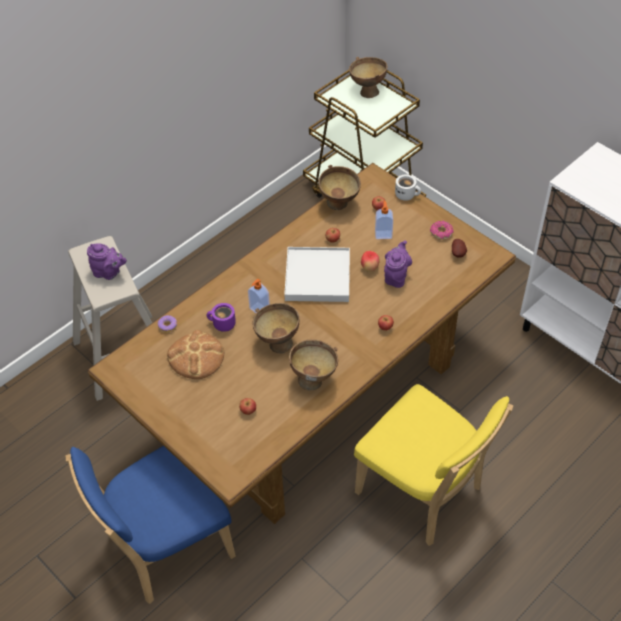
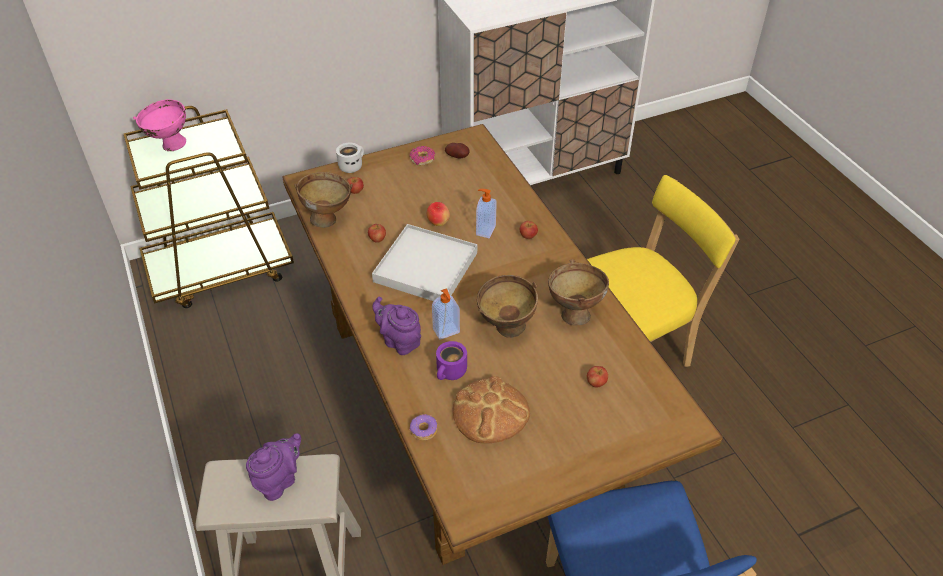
camera: 70 degrees left, 5 degrees down
(367, 91) = (169, 145): brown bowl -> pink bowl
(383, 234) = (396, 199): soap dispenser -> soap dispenser (485, 230)
(396, 276) = (462, 207): purple teapot -> purple teapot (399, 341)

